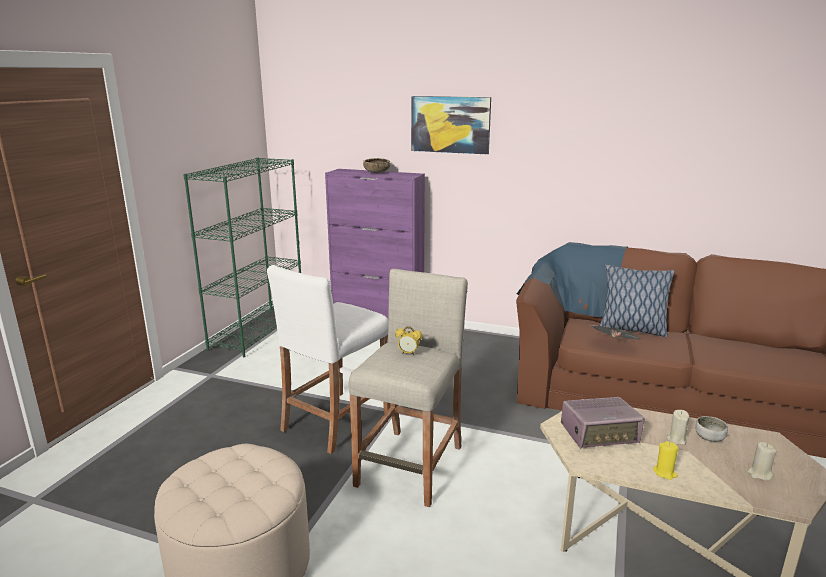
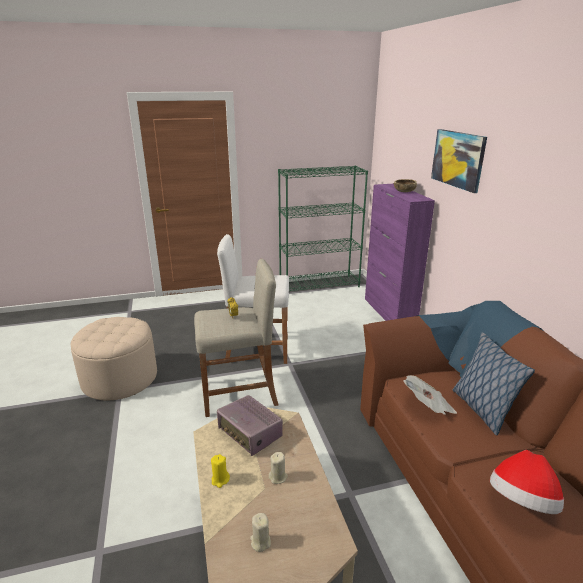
camera: 55 degrees right, 5 degrees up
(709, 437) = (299, 498): bowl -> none
(743, 357) = (522, 502): none -> hat

